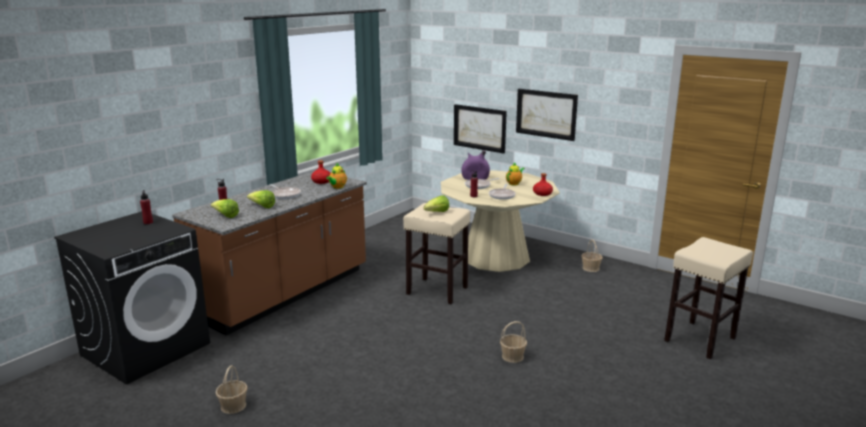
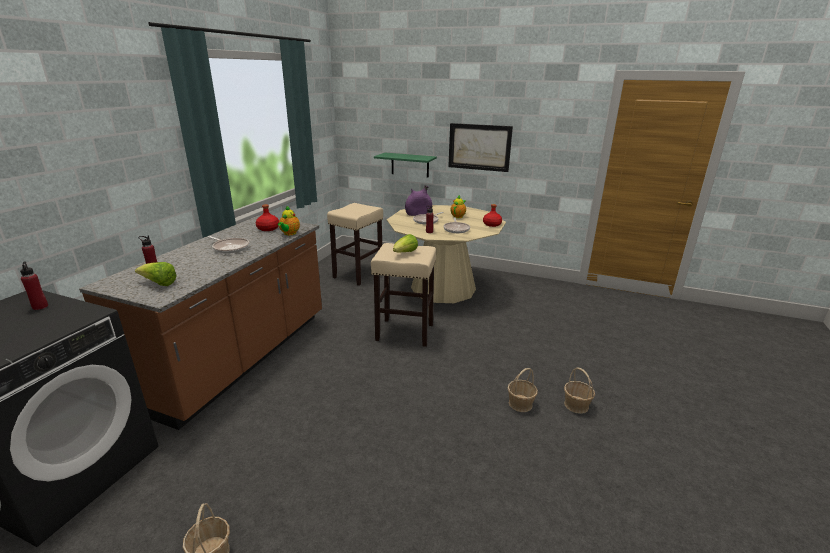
camera: 15 degrees left, 5 degrees up
(262, 207) = (206, 266): lettuce -> none
(479, 128) = (410, 165): picture -> green shelf
(590, 268) = (532, 290): basket -> basket (576, 405)
(700, 339) = (672, 353): beige stool -> beige stool (358, 274)

